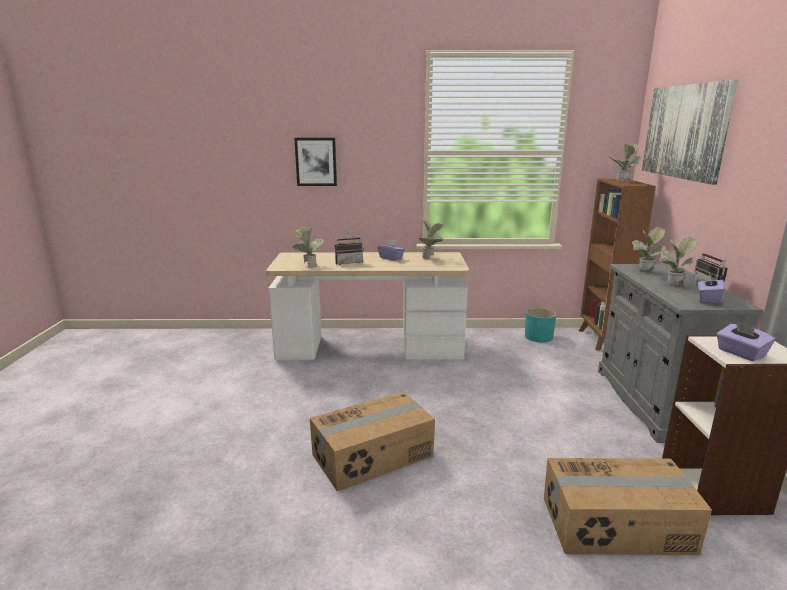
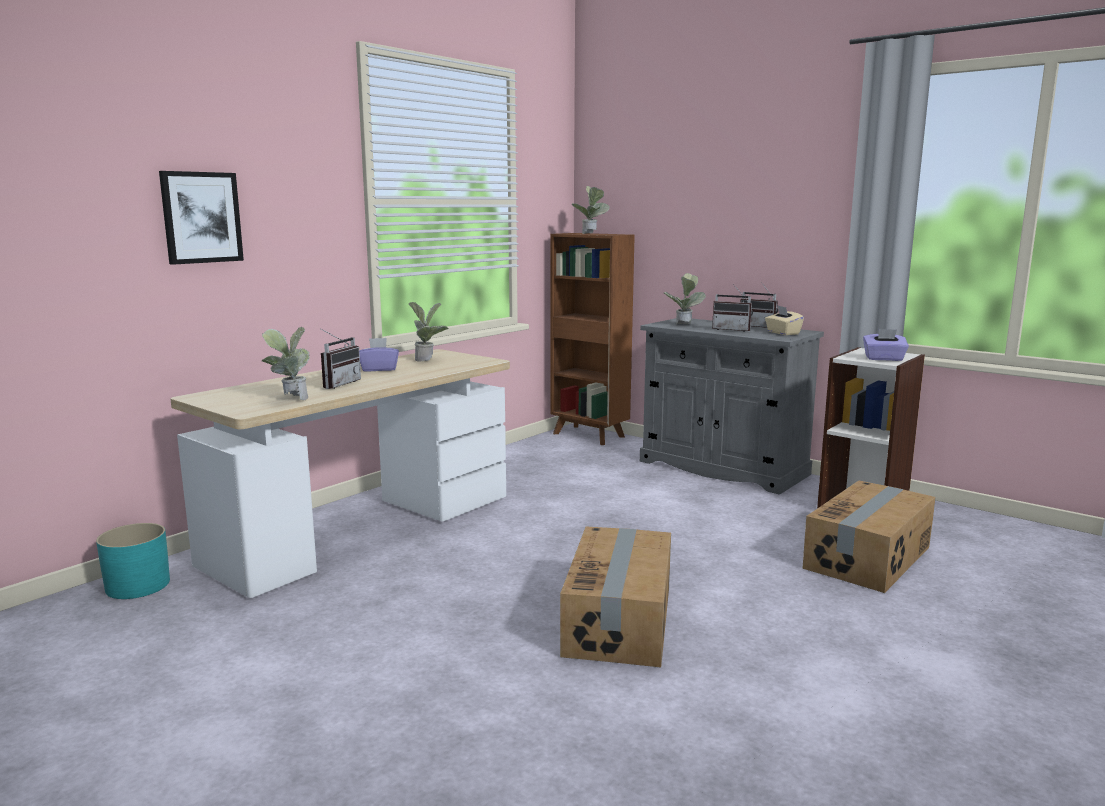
camera: 50 degrees left, 5 degrees down
(538, 337) = (529, 451): turquoise planter -> turquoise planter (137, 585)
(671, 285) = (732, 330): potted plant -> radio
(685, 131) = (662, 171): picture -> none
(708, 300) = (782, 333): purple tissue box -> beige tissue box

